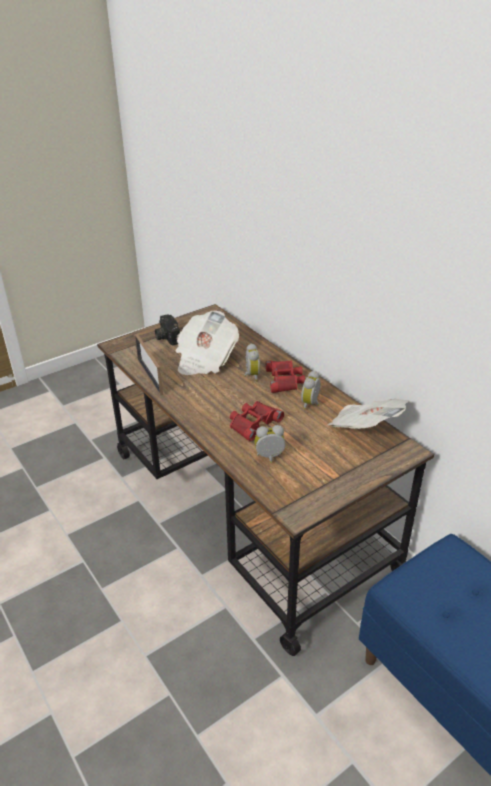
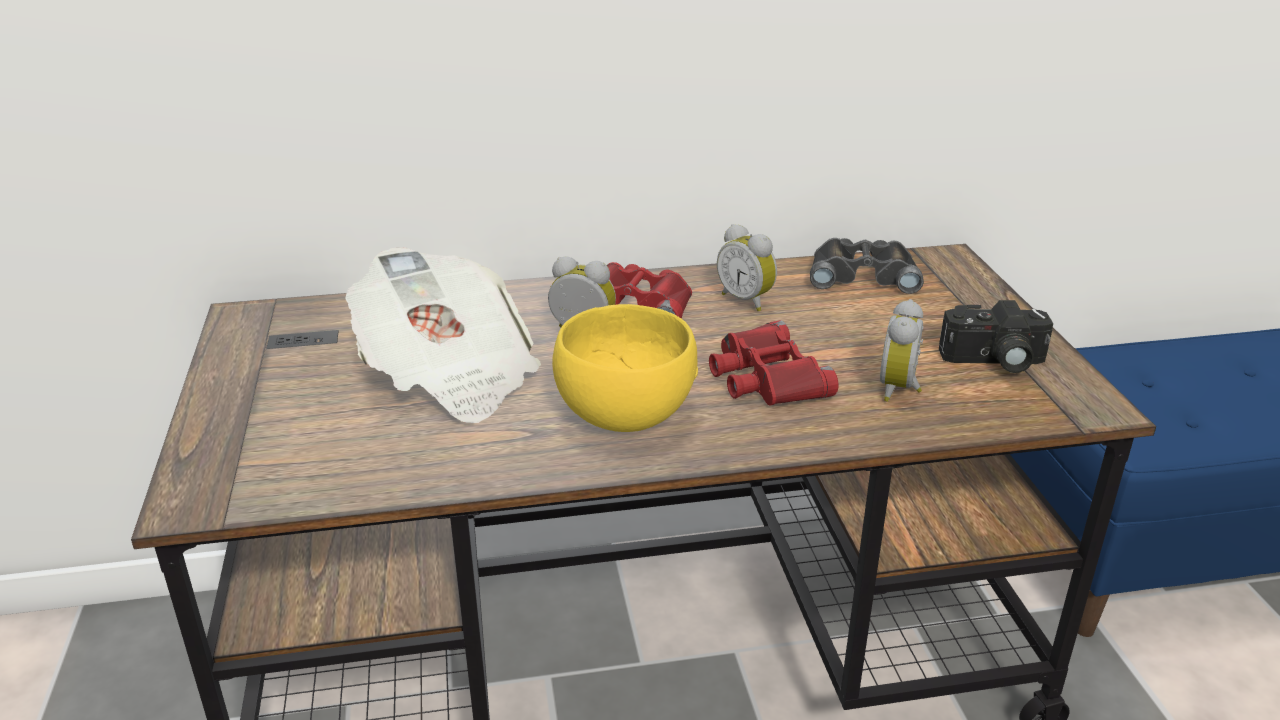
camera: 65 degrees left, 5 degrees down
(150, 377) = (437, 475): picture frame -> none
(166, 337) = (269, 405): camera -> camera (993, 361)
(206, 399) = (624, 414): none -> yellow bowl
(364, 429) = (862, 275): newspaper -> black binoculars

